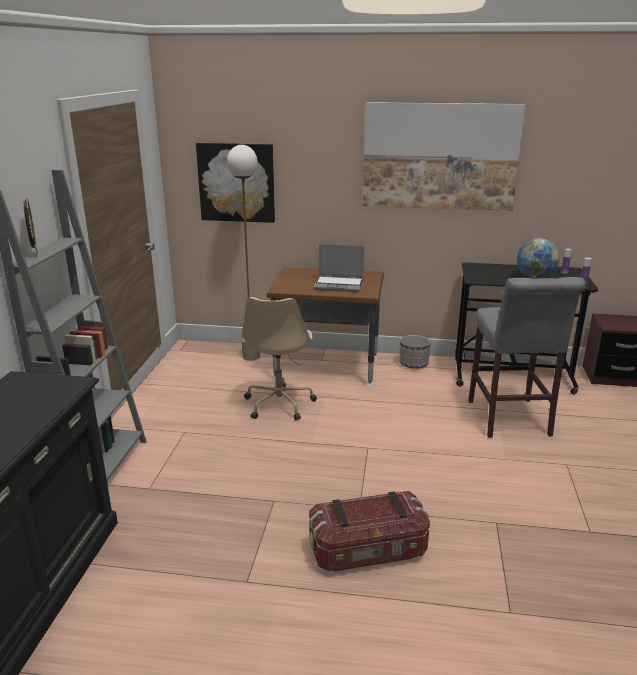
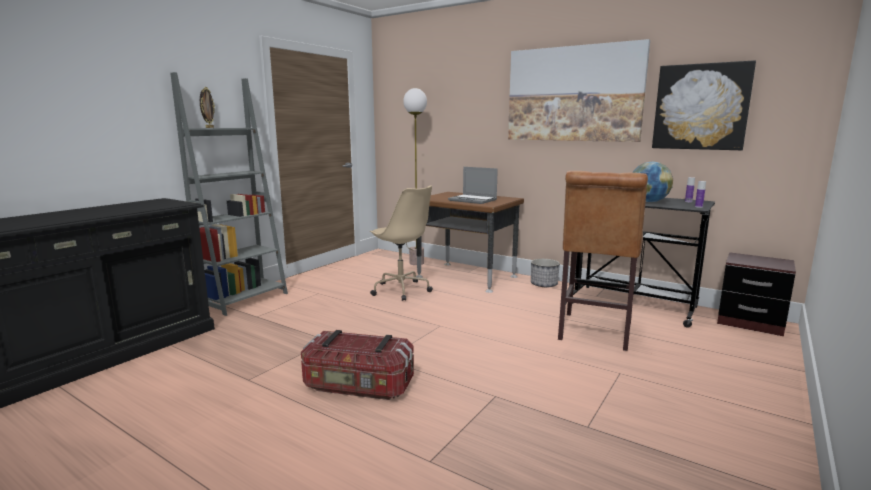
camera: 25 degrees right, 10 degrees down
(236, 182) = (420, 123): picture -> picture (701, 107)
(279, 405) = (402, 291): beige office chair -> beige office chair turned 75 degrees counterclockwise
(510, 421) = (594, 333): grey stool -> brown stool

